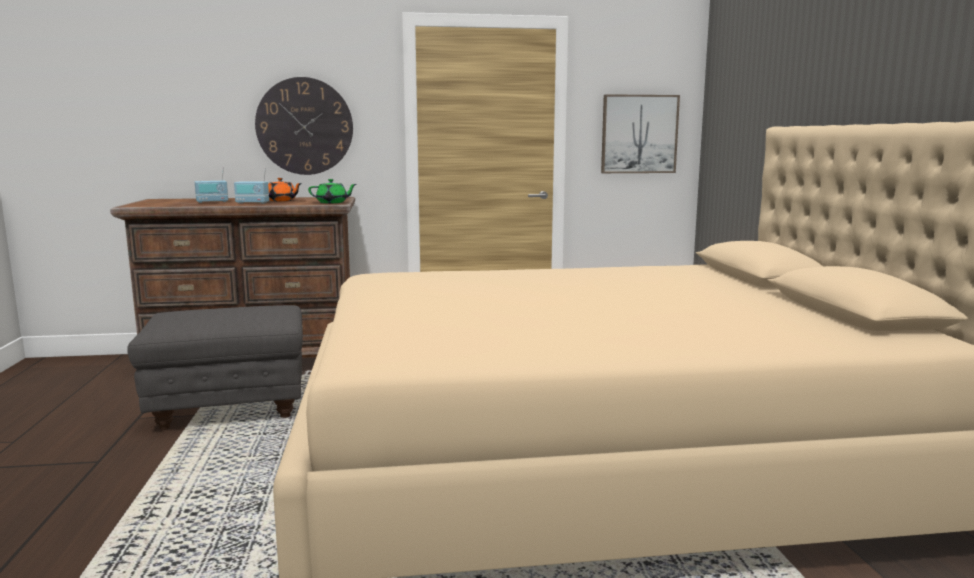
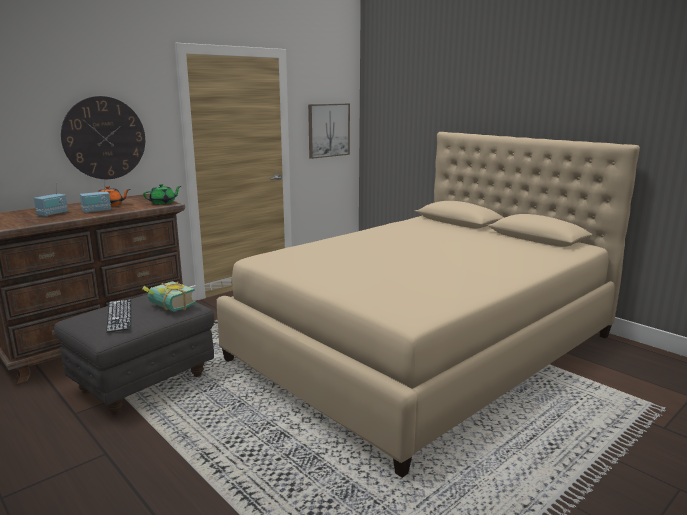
camera: 35 degrees left, 5 degrees up
(200, 316) = (119, 315): none -> keyboard
(254, 318) = (168, 307): none -> book

